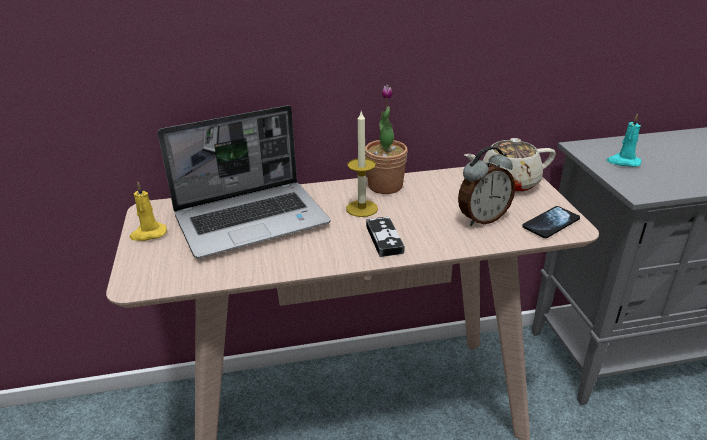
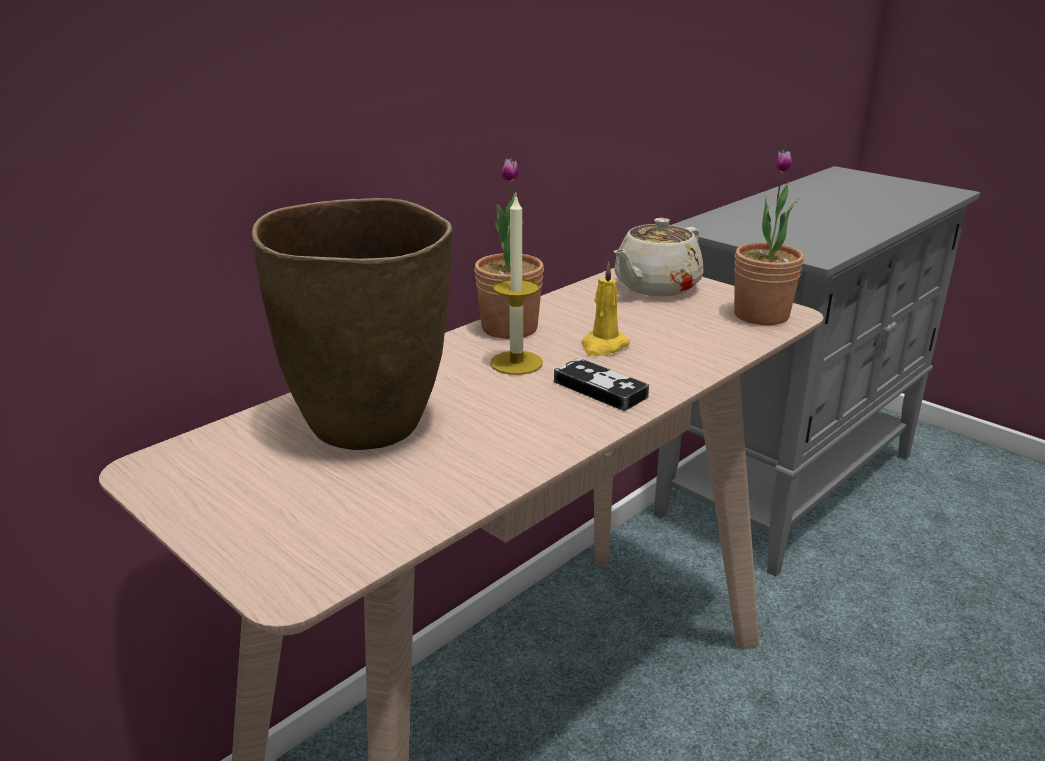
camera: 35 degrees left, 5 degrees down
(148, 234) = (204, 503): yellow candle -> yellow candle (603, 346)
(253, 219) = (370, 425): laptop -> brown vase
(482, 218) = (682, 331): alarm clock -> none
(551, 223) = (761, 315): phone -> potted plant
(623, 162) = (759, 232): turquoise candle -> none

